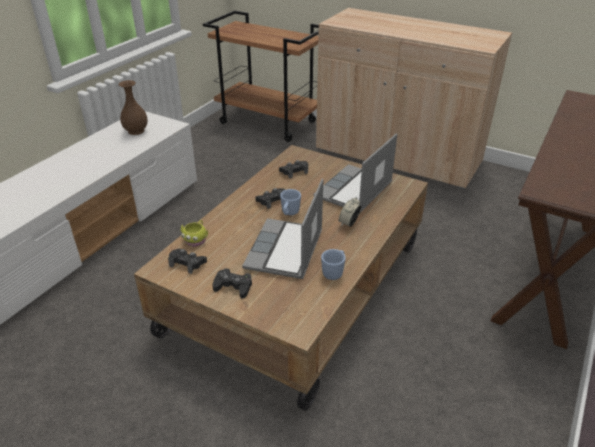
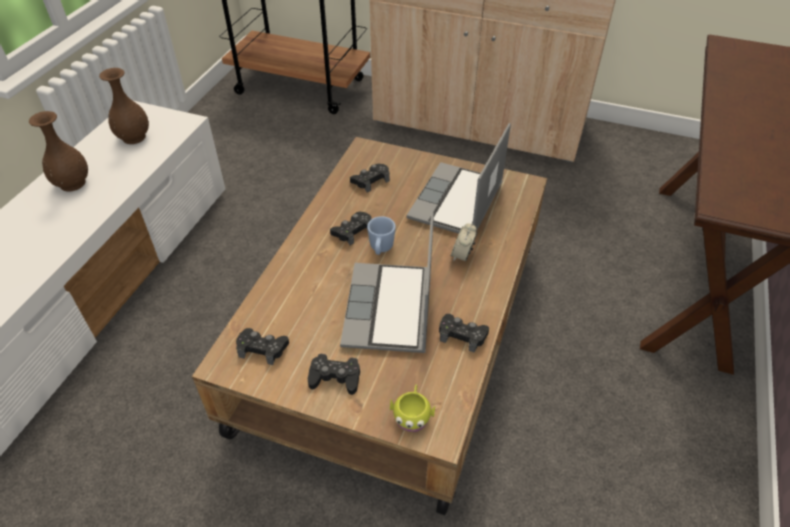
camera: 10 degrees left, 10 degrees up
(88, 153) = (73, 183): none -> brown vase
(196, 239) = (264, 307): yellow mug -> yellow mug (412, 415)
(334, 272) = (462, 335): blue mug -> black game controller

